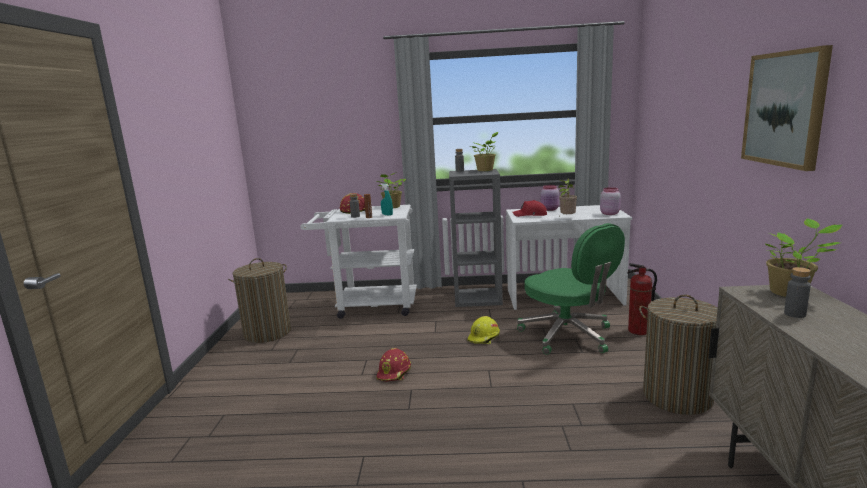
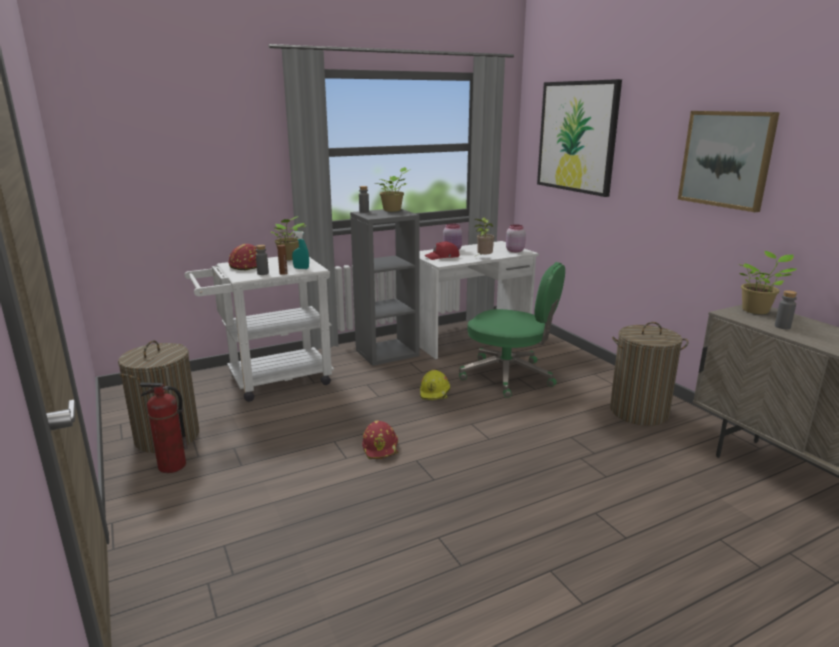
camera: 30 degrees left, 5 degrees up
(638, 331) = (561, 361): fire extinguisher -> fire extinguisher (172, 466)
(674, 97) = (577, 137): none -> picture

